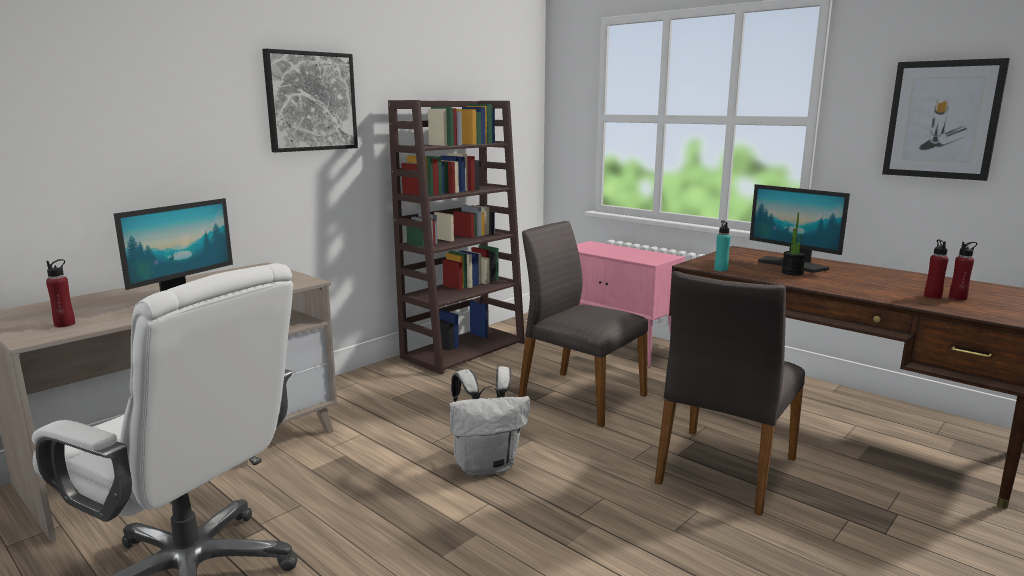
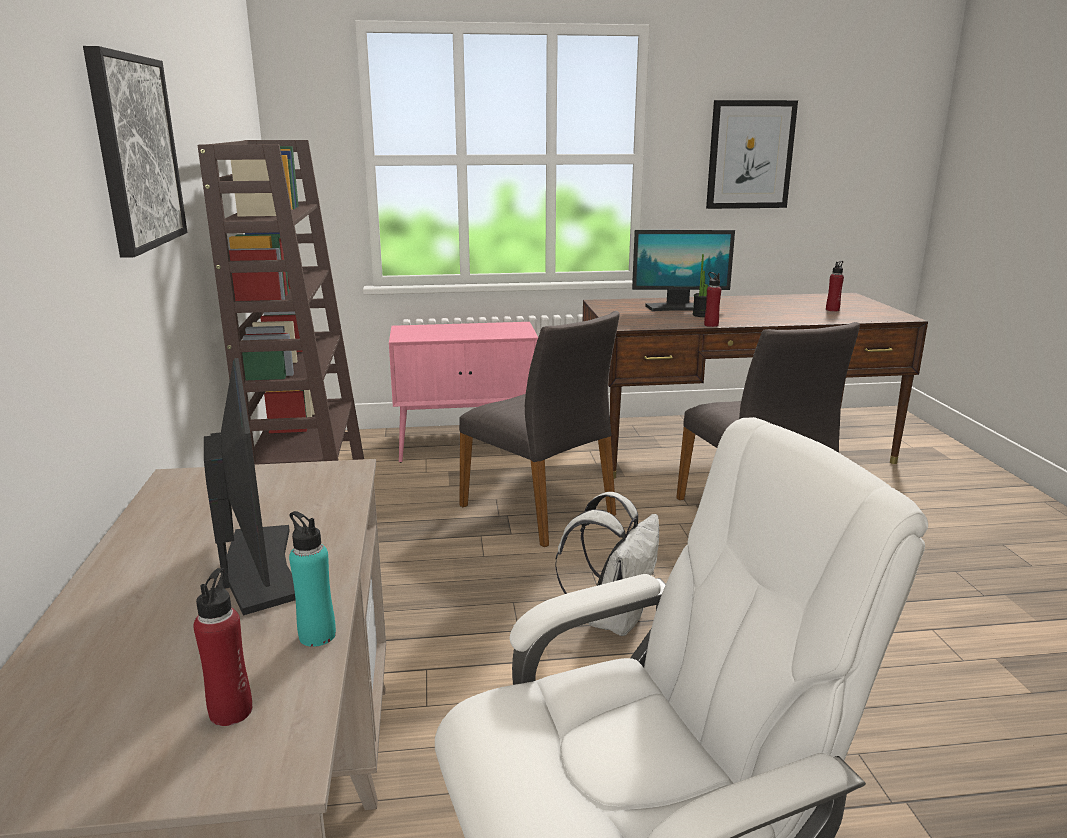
camera: 50 degrees left, 5 degrees up
(580, 396) = (540, 510): grey chair -> grey chair turned 120 degrees counterclockwise
(720, 269) = (655, 325): turquoise bottle -> turquoise bottle (317, 635)
(932, 296) = (820, 312): red bottle -> red bottle (711, 325)

